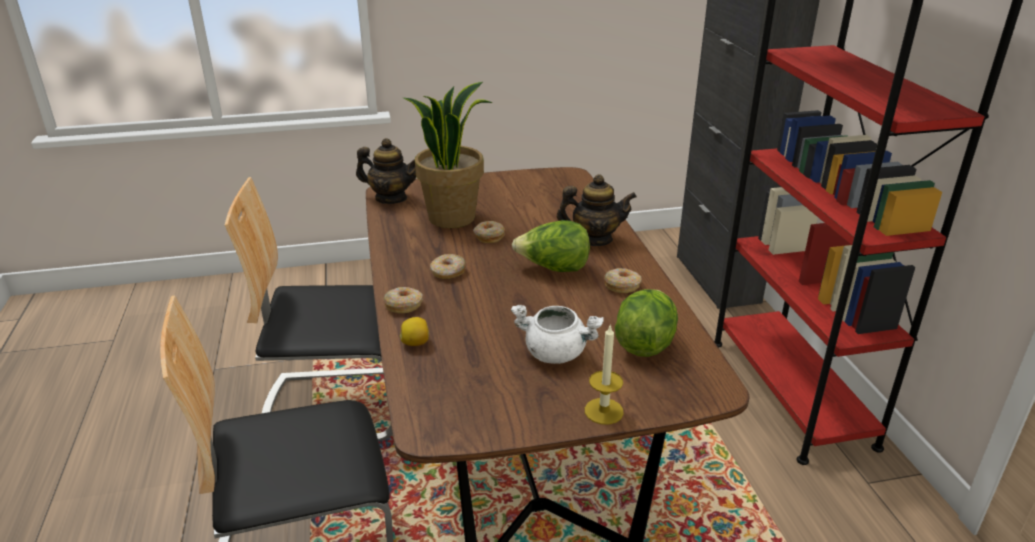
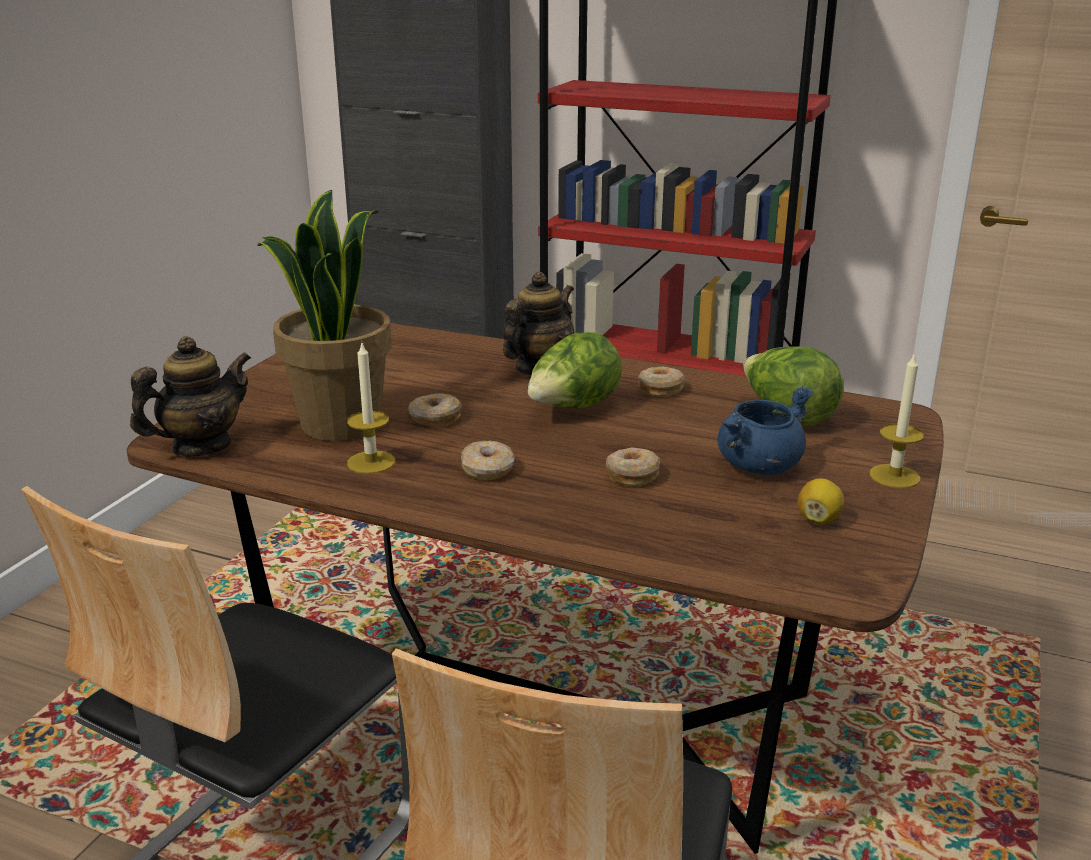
camera: 55 degrees left, 5 degrees down
(404, 305) = (532, 523): donut -> donut (632, 475)
(415, 343) = (639, 541): lemon -> lemon (818, 519)
(420, 241) = (371, 462): none -> candle
(556, 353) = (759, 465): white cooking pot -> blue cooking pot

